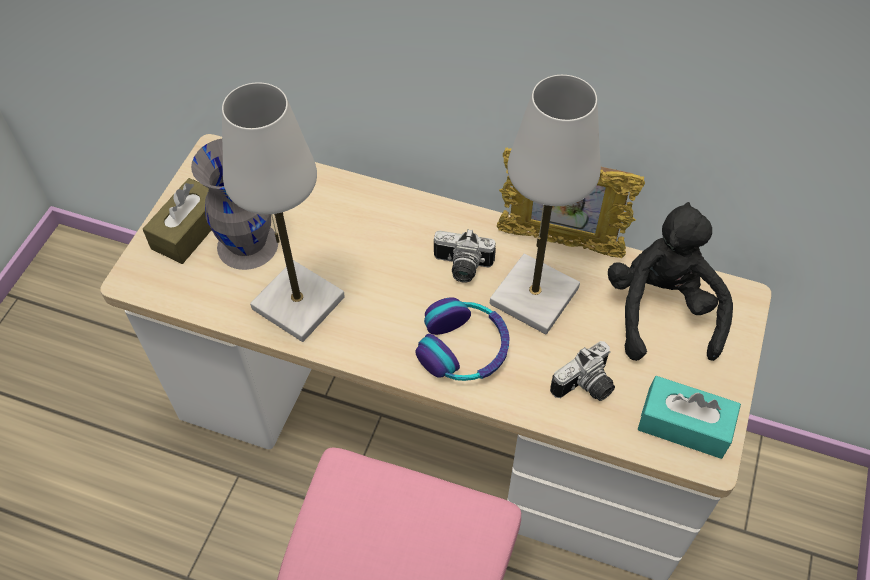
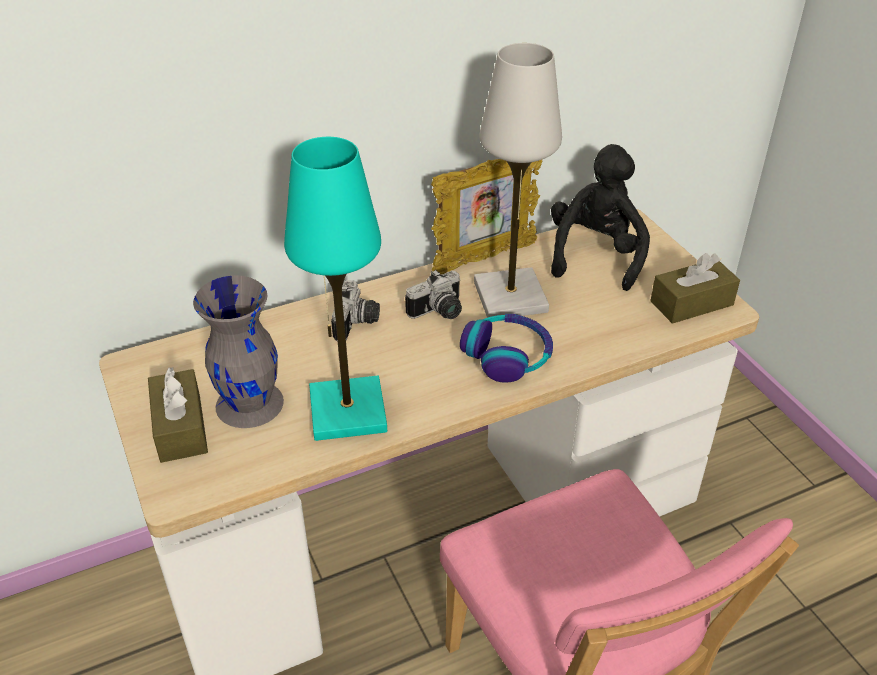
camera: 45 degrees left, 15 degrees down
(298, 303) = (347, 412): white table lamp -> turquoise table lamp
(586, 387) = (612, 323): camera -> camera (358, 323)
(661, 310) = (595, 256): black plush toy -> black plush toy turned 60 degrees clockwise
(684, 425) = (691, 303): turquoise tissue box -> brown tissue box

